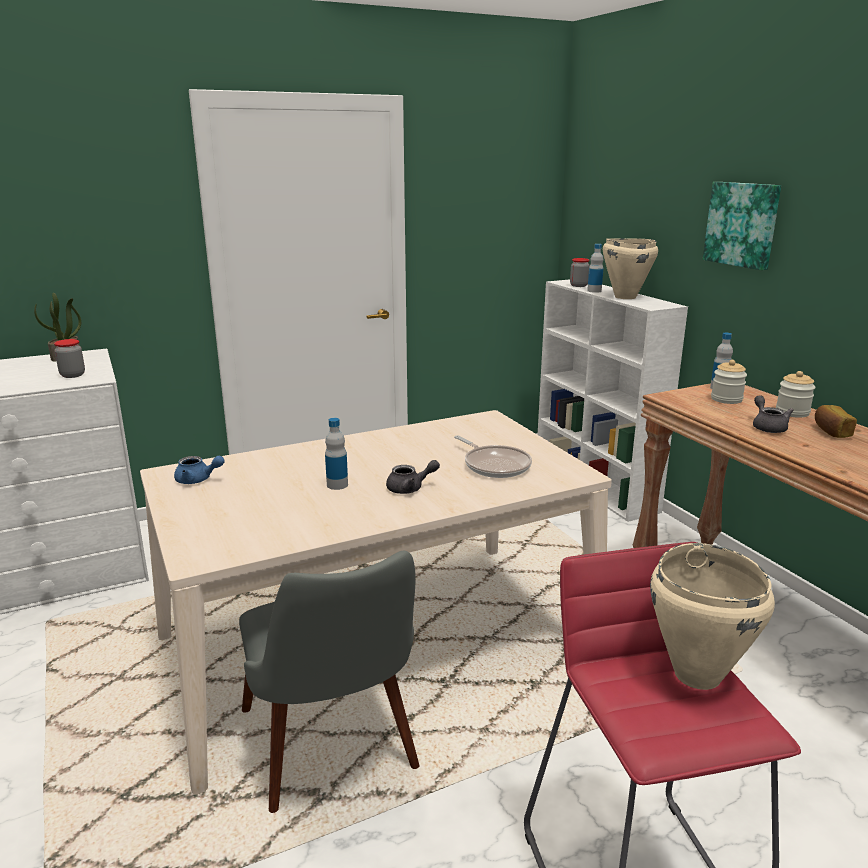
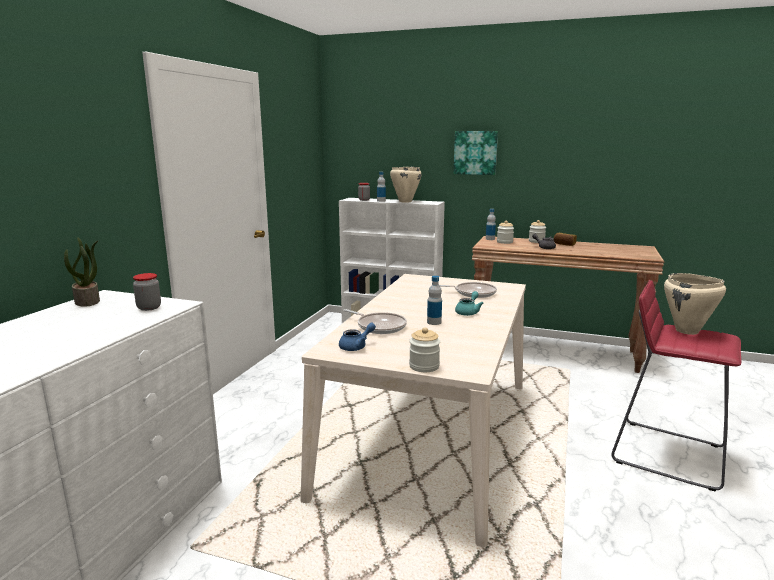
camera: 45 degrees left, 5 degrees down
(182, 529) = (424, 366): none -> jar
(277, 467) = (379, 326): none -> frying pan
(336, 755) = (507, 486): grey chair -> none
(410, 488) = (468, 312): grey teapot -> turquoise teapot

